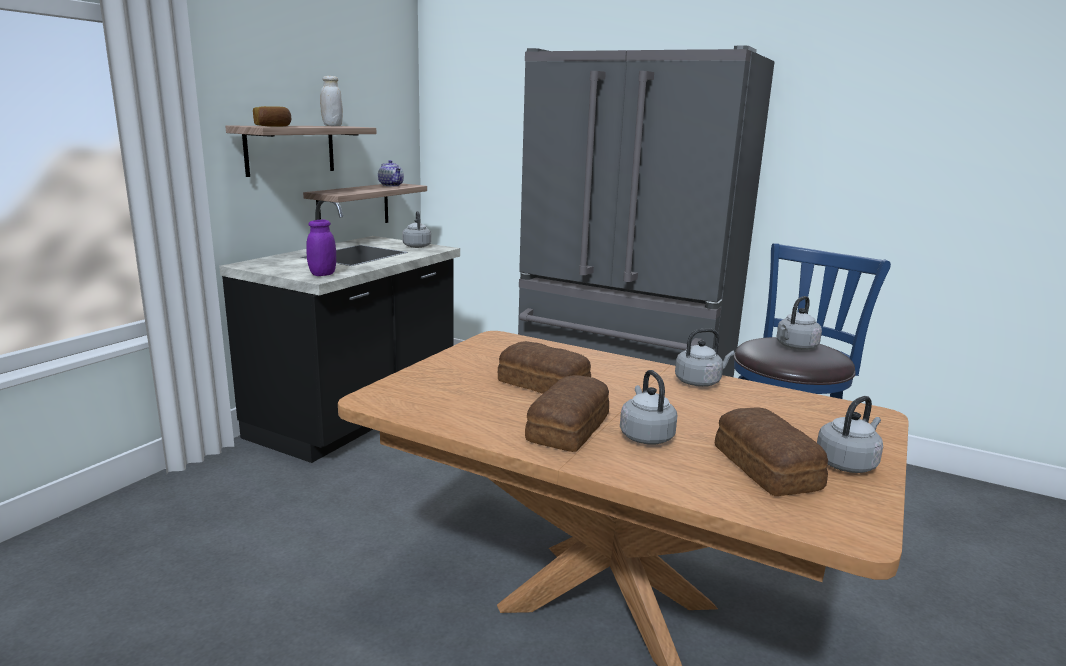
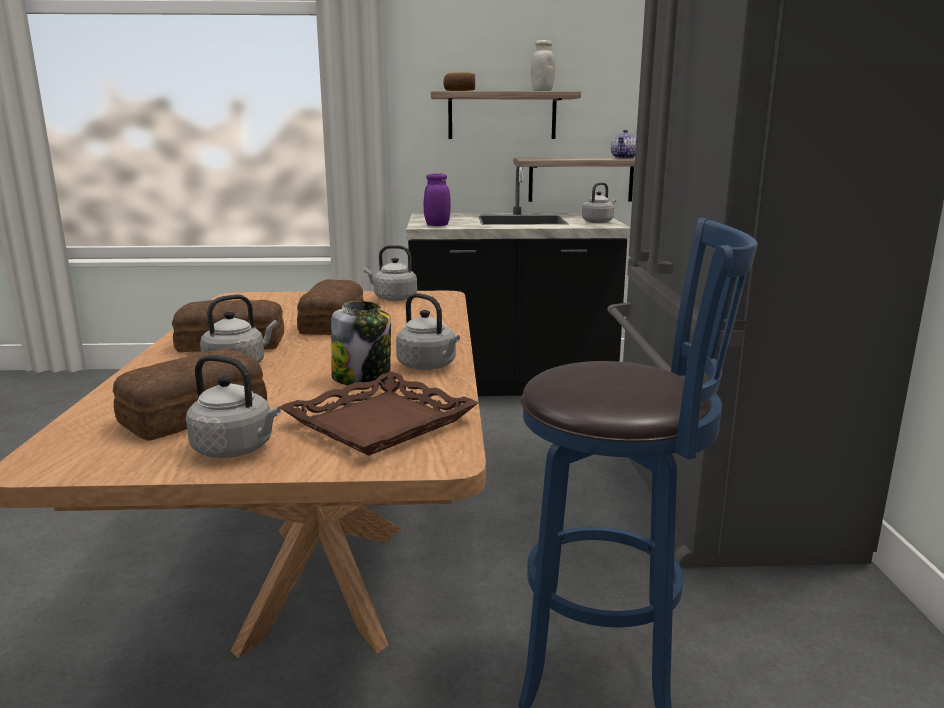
camera: 60 degrees right, 0 degrees up
(714, 404) = (362, 379): none -> jar
(795, 347) = (616, 377): grey kettle -> grey kettle (393, 298)
(813, 417) = (381, 423): none -> brown tray

